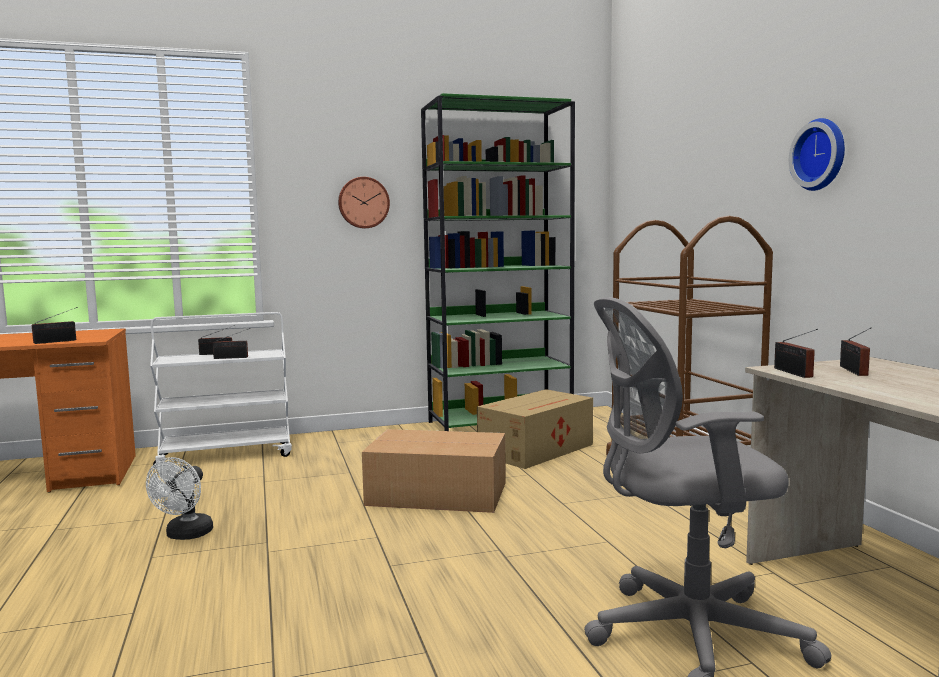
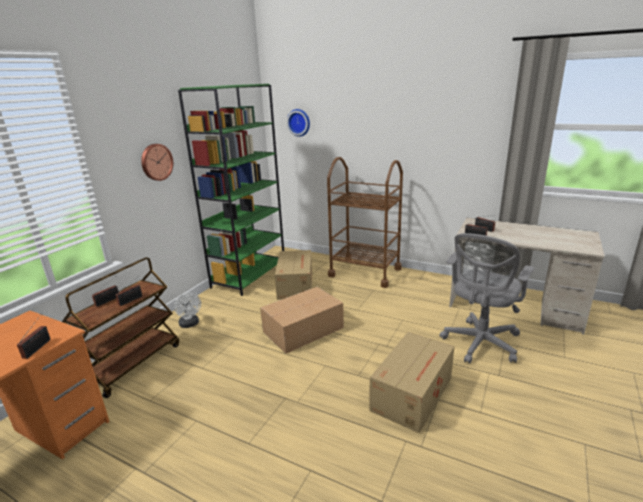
camera: 45 degrees left, 15 degrees up
(185, 535) = (237, 421): white fan -> white fan (190, 324)
(227, 455) = (133, 363): white cart -> brown cart
(410, 623) = (413, 393): none -> cardboard box
(821, 155) = (426, 130): wall clock -> wall clock (299, 122)

